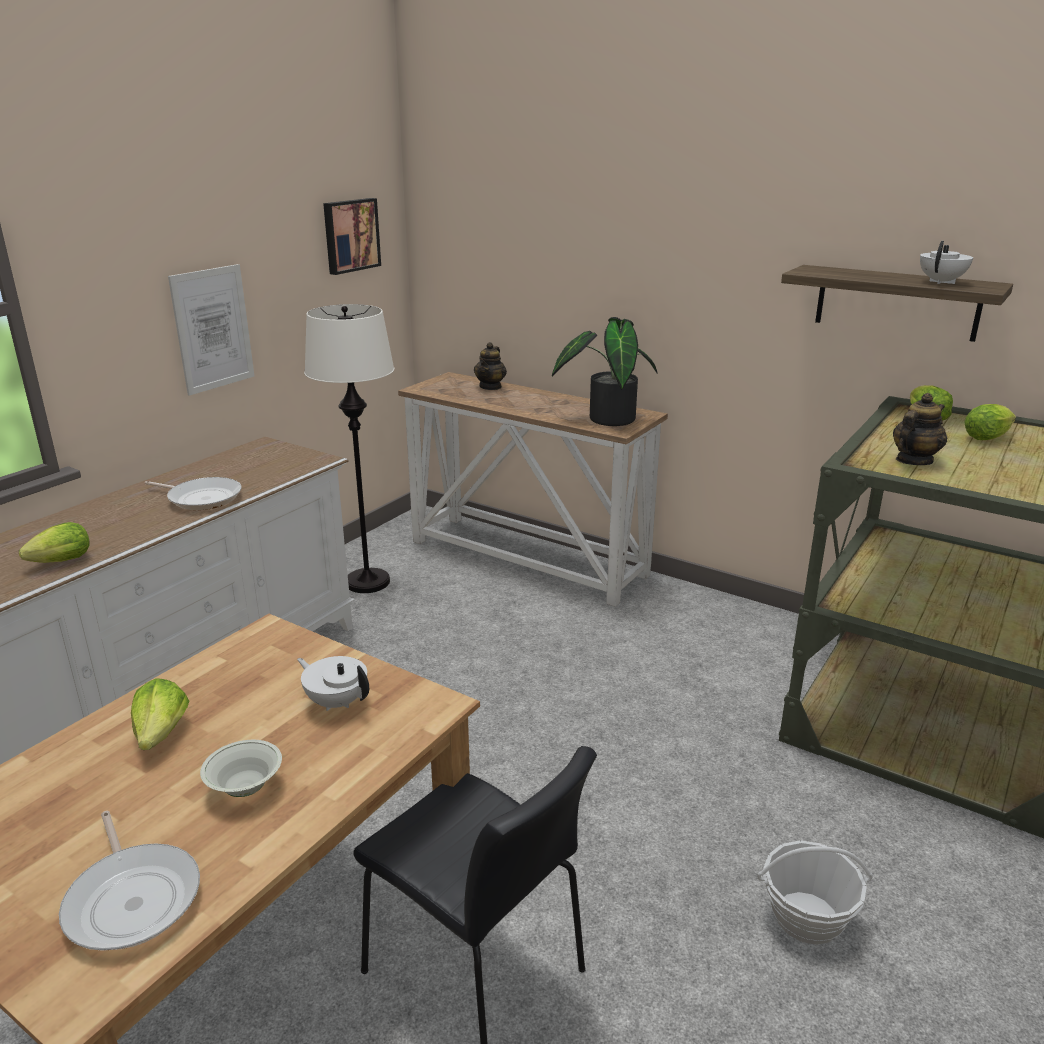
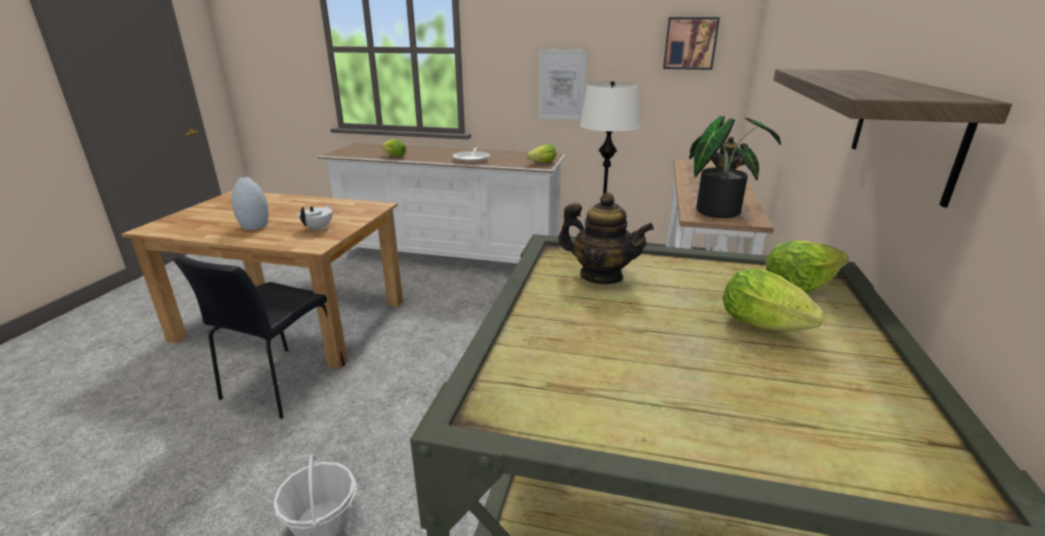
camera: 70 degrees right, 0 degrees up
(133, 898) = (193, 225): frying pan -> none
(162, 733) = (295, 207): lettuce -> lettuce (542, 163)
(245, 788) = (254, 226): white bowl -> grey vase
(942, 282) = (886, 87): white teapot -> none

